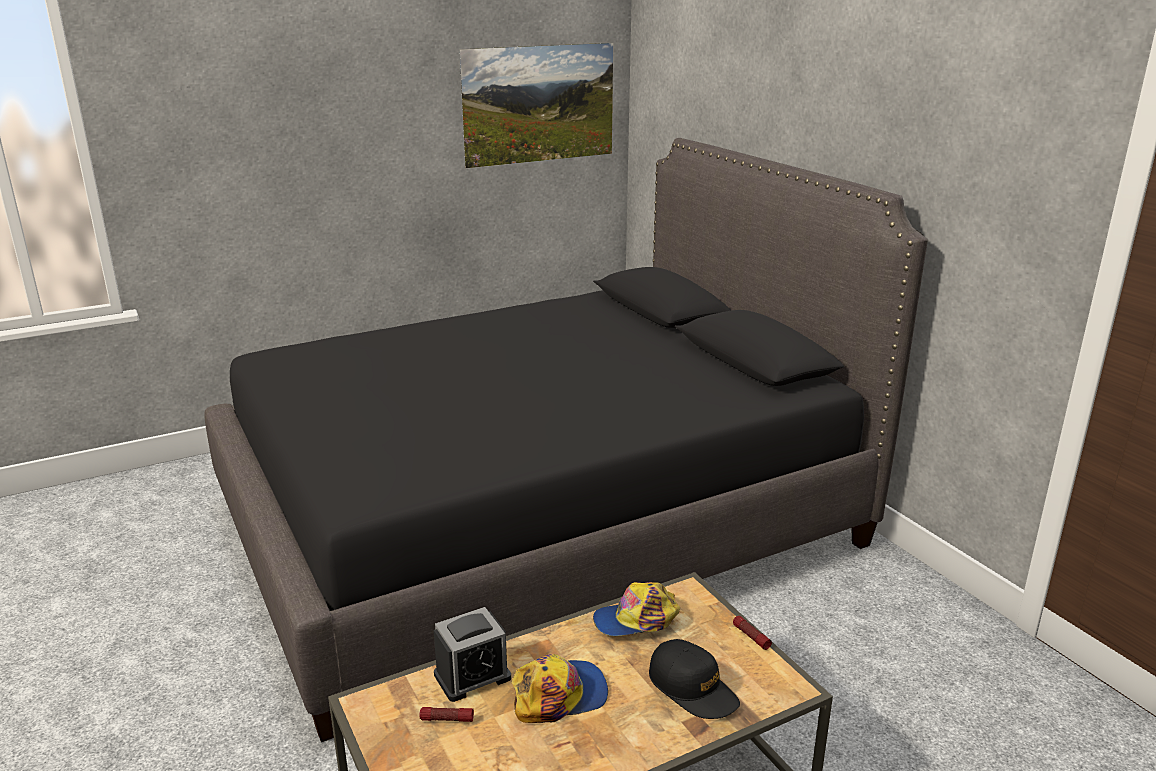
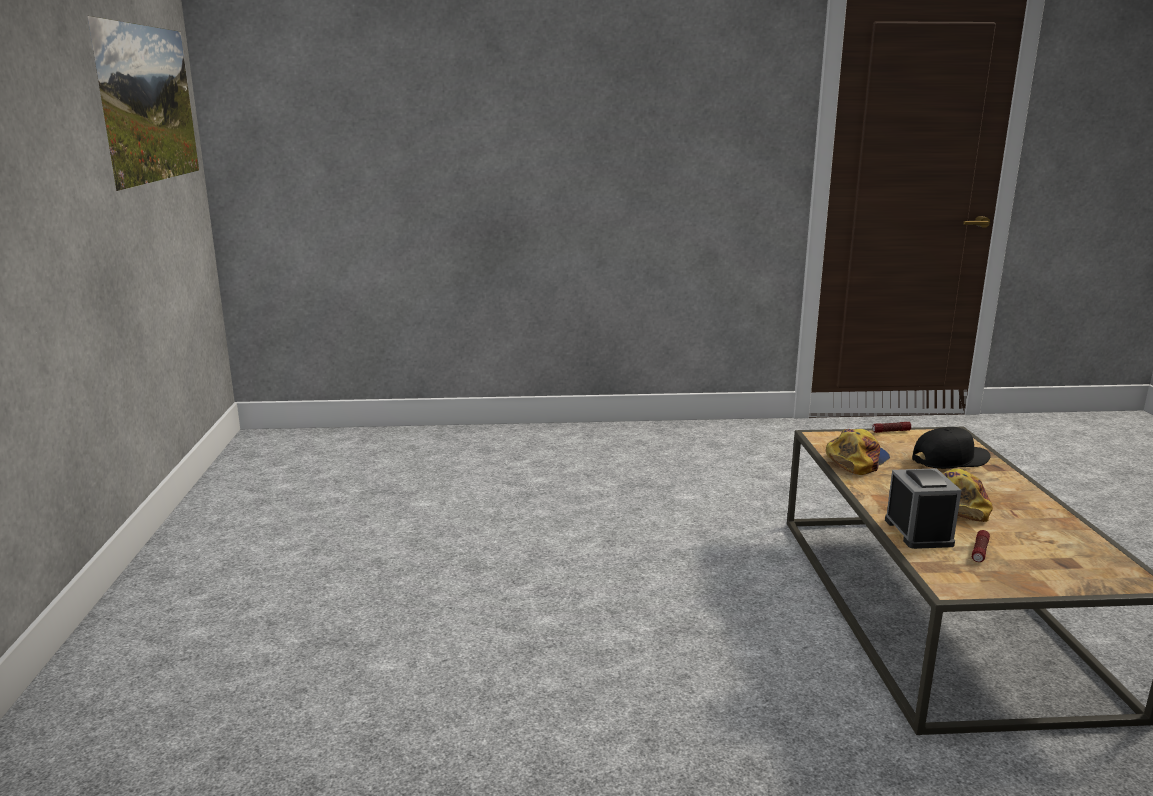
camera: 65 degrees left, 5 degrees down
(540, 523) = (510, 538): black bed -> none
(636, 620) = (856, 460): cap -> cap turned 150 degrees counterclockwise

